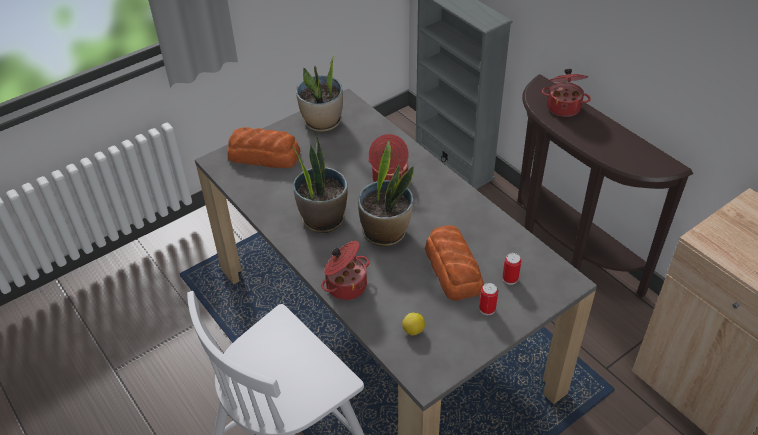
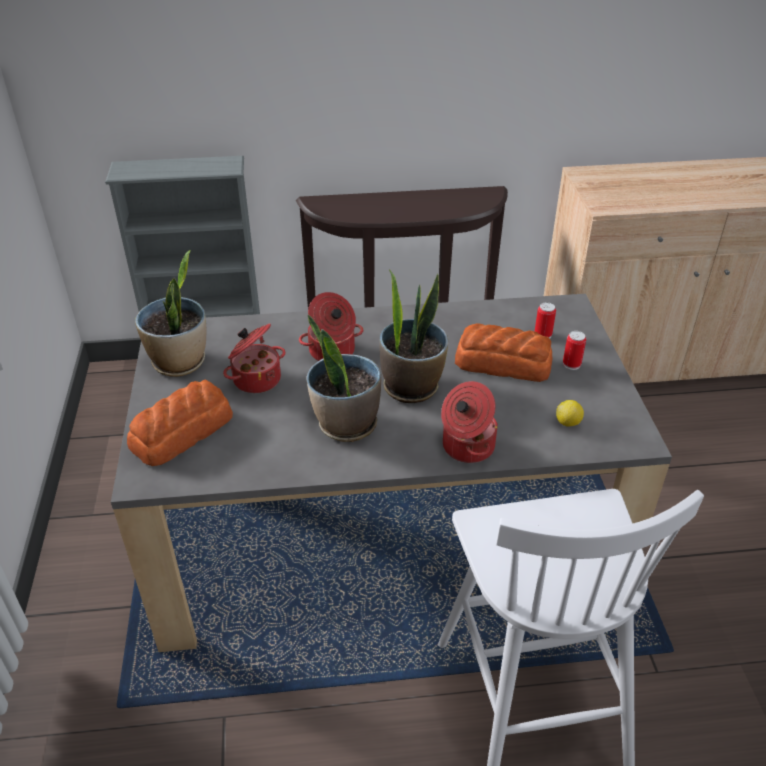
camera: 60 degrees left, 5 degrees down
(564, 106) = (361, 204): cooking pot -> cooking pot (256, 378)

